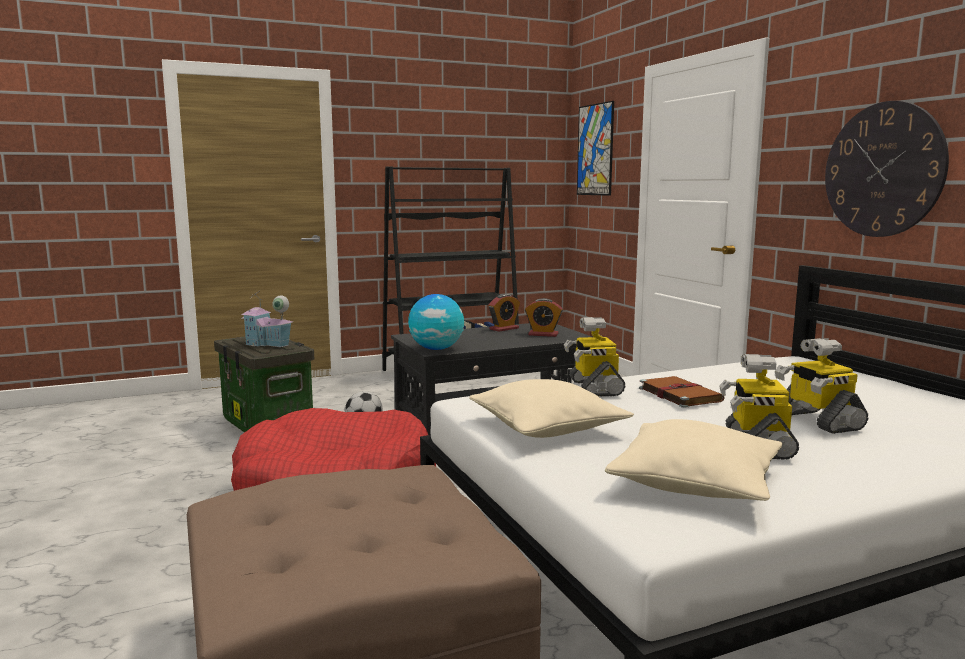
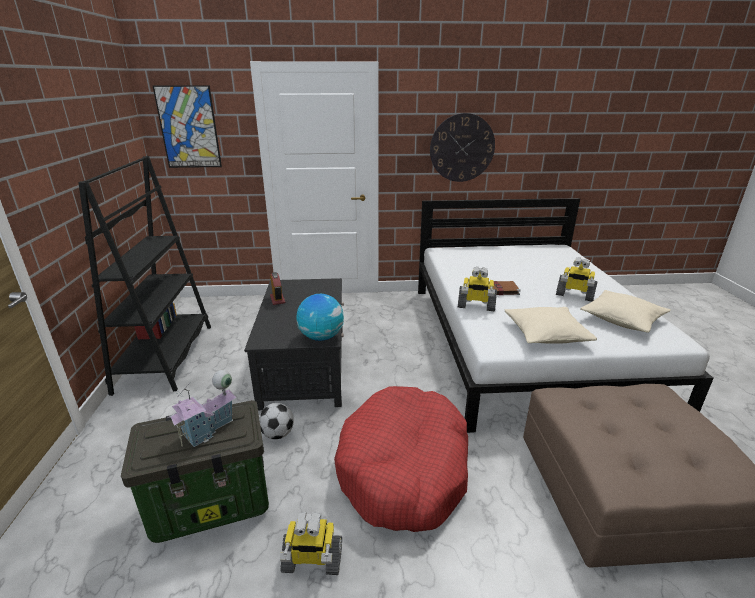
camera: 70 degrees left, 15 degrees up
(543, 334) = (312, 291): alarm clock -> none
(817, 420) = (544, 275): toy robot -> toy robot (312, 560)

